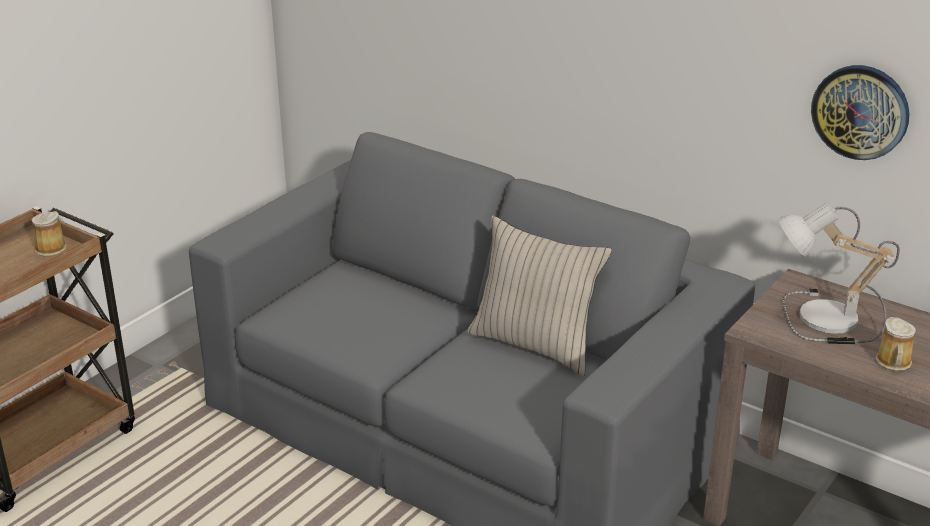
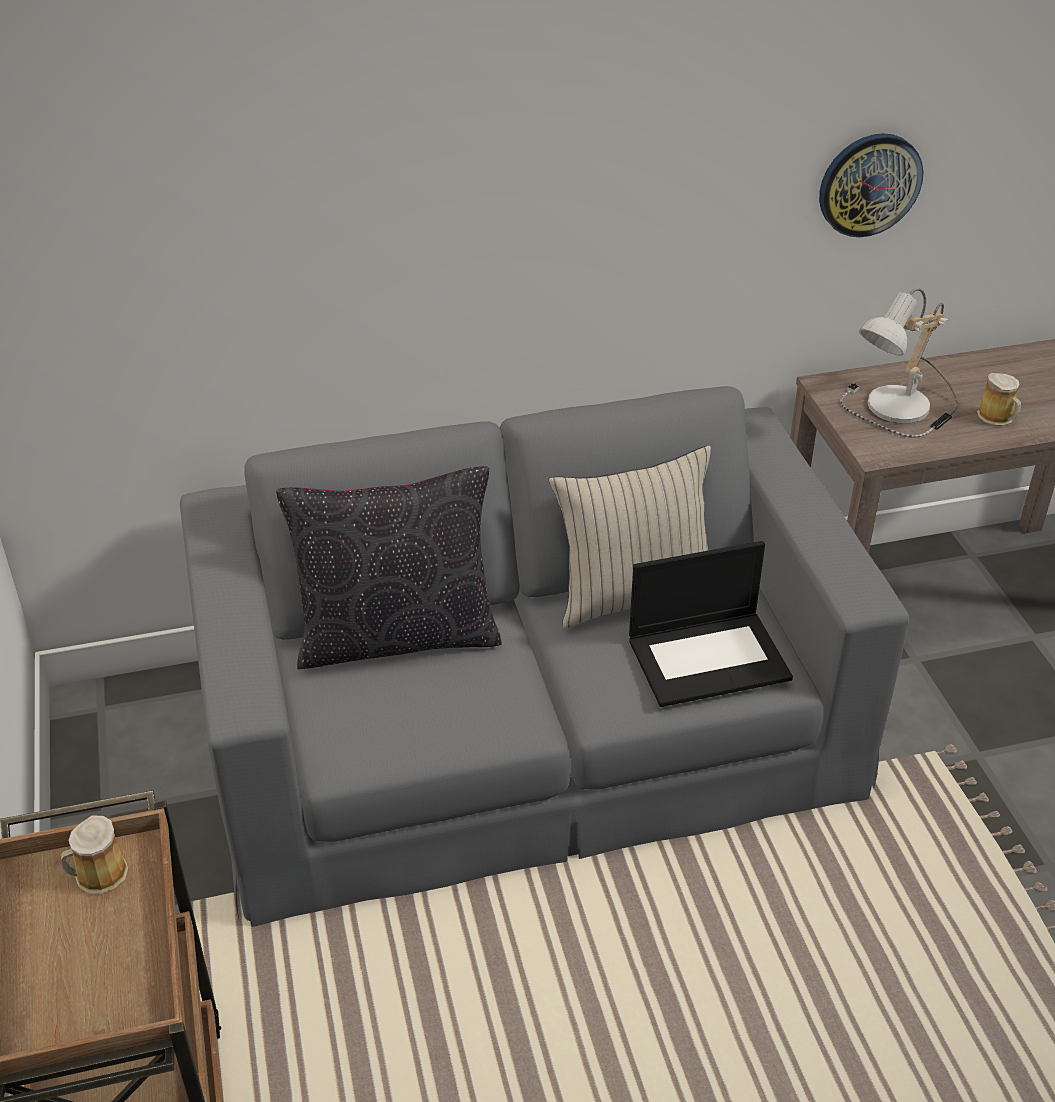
camera: 50 degrees left, 10 degrees up
(384, 286) = (397, 636): none -> black pillow
(517, 396) = (709, 657): none -> laptop

